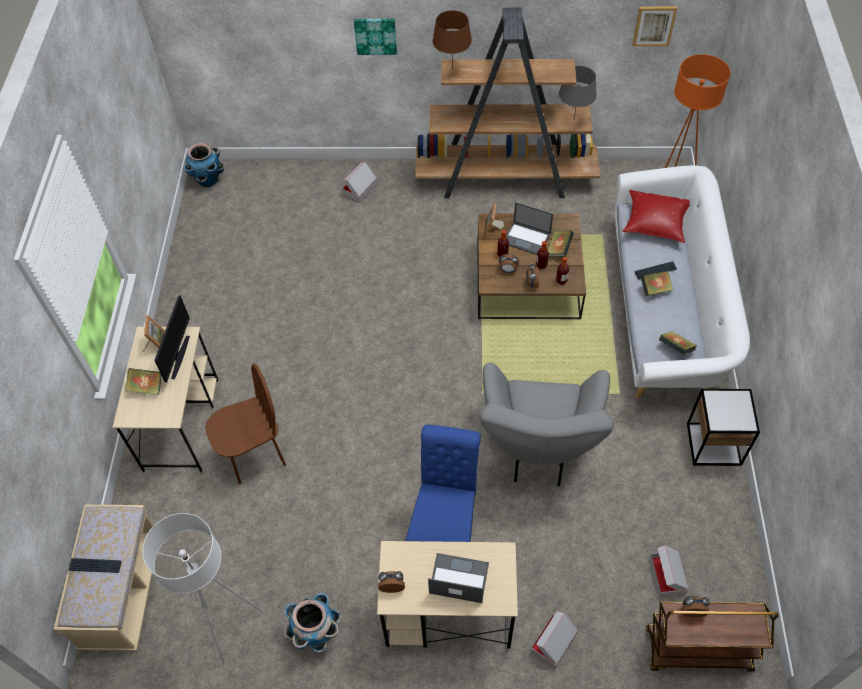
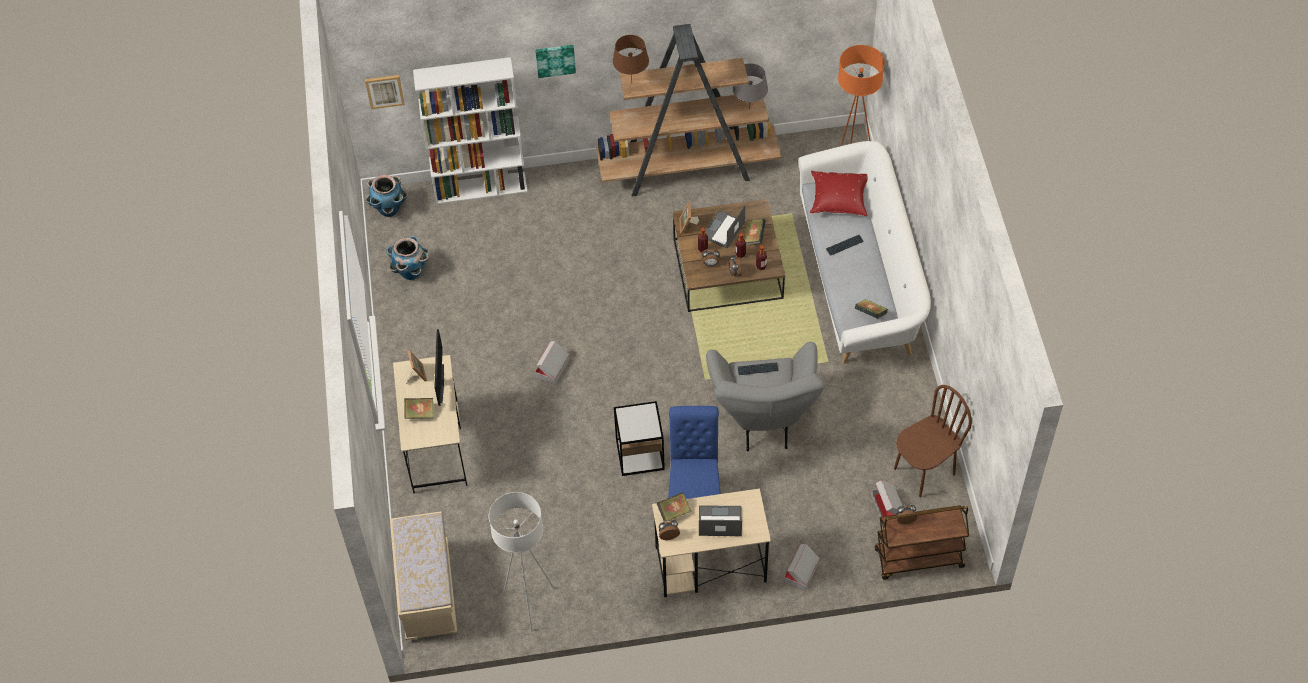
camera: 10 degrees left, 0 degrees up
(95, 566) = (417, 562): keyboard -> keyboard (757, 369)
(255, 456) = (511, 464): brown chair -> brown chair (924, 471)
(300, 171) = (481, 187): none -> white bookcase
(316, 633) = (603, 596): planter -> planter (411, 272)
(360, 189) = (546, 198): cardboard box -> cardboard box (552, 368)
(527, 238) = (723, 230): laptop -> laptop turned 105 degrees clockwise
(654, 25) = (811, 20): picture -> picture (384, 91)
(655, 289) = (846, 263): book -> book (674, 512)
(713, 444) = (915, 393): side table -> side table (640, 454)

